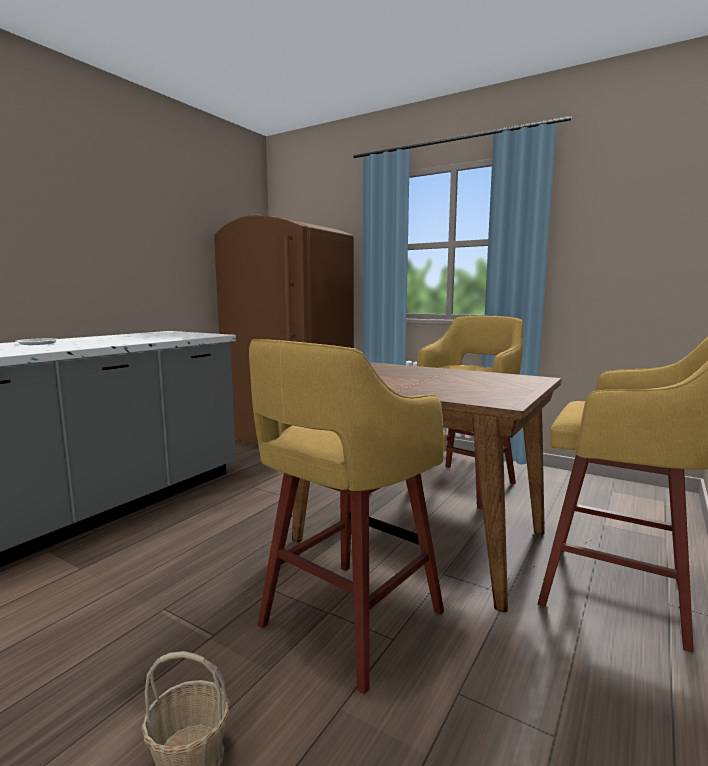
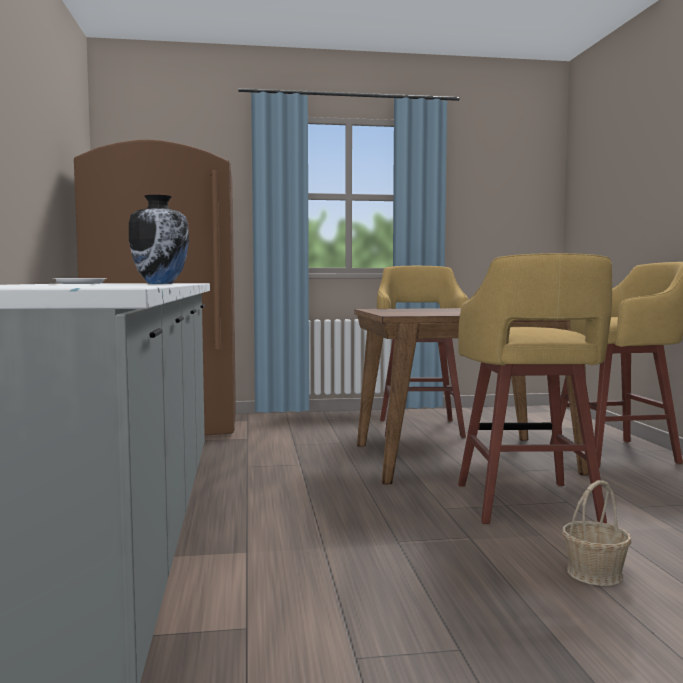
camera: 40 degrees left, 5 degrees down
(67, 347) = (161, 283): none -> vase

